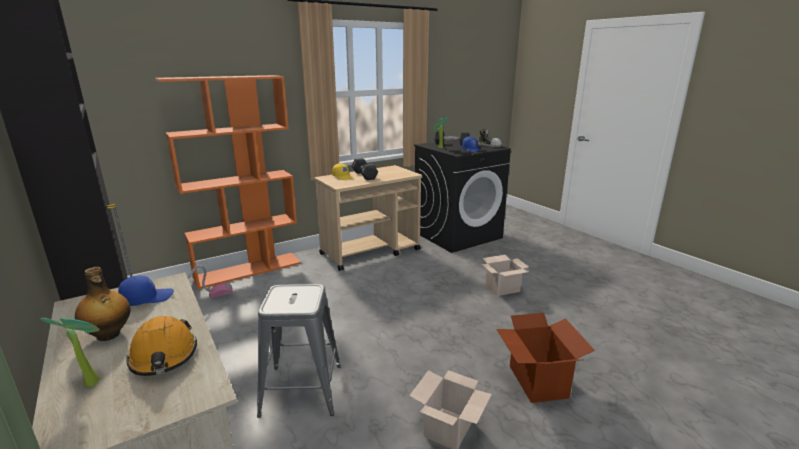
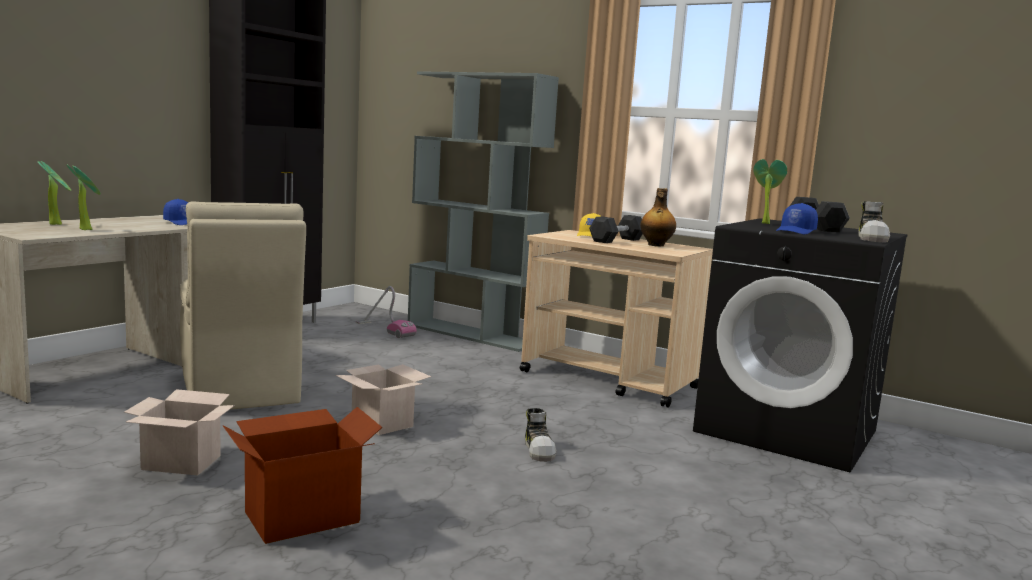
camera: 65 degrees right, 10 degrees down
(109, 335) = (121, 222): bottle -> bottle (655, 245)
(164, 356) = (86, 229): orange hard hat -> potted plant
(248, 270) = (473, 334): orange bookcase -> grey bookcase
(301, 389) = (239, 390): grey stool -> beige chair
(462, 293) = (539, 450): none -> shoe
(503, 288) = (599, 481): cardboard box -> cardboard box (383, 423)

